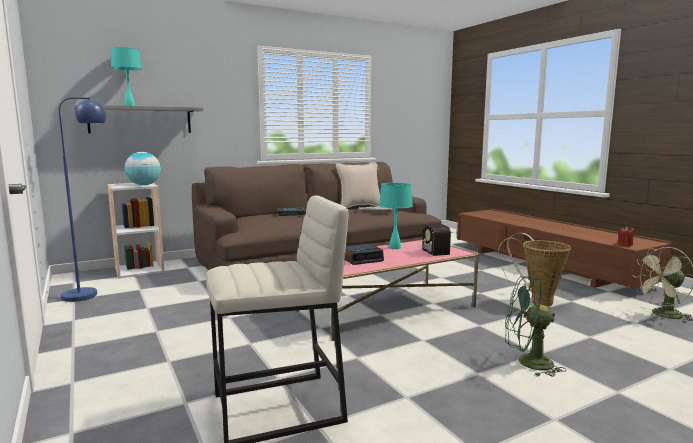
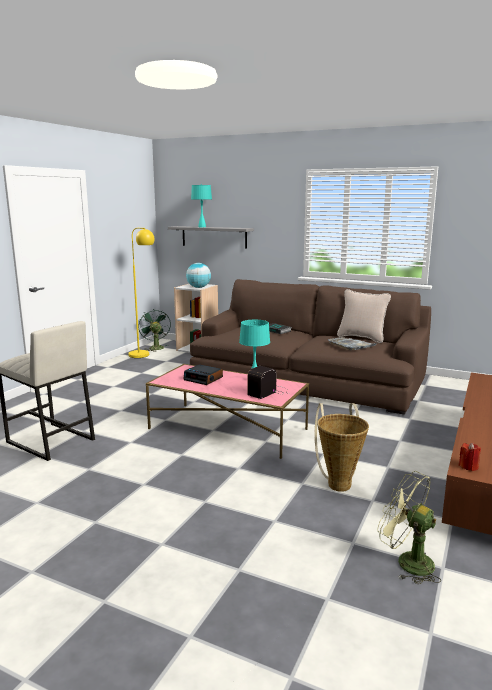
camera: 55 degrees right, 5 degrees up
(91, 295) = (143, 356): blue floor lamp -> yellow floor lamp
(527, 363) = (180, 499): green fan -> green fan (155, 347)

